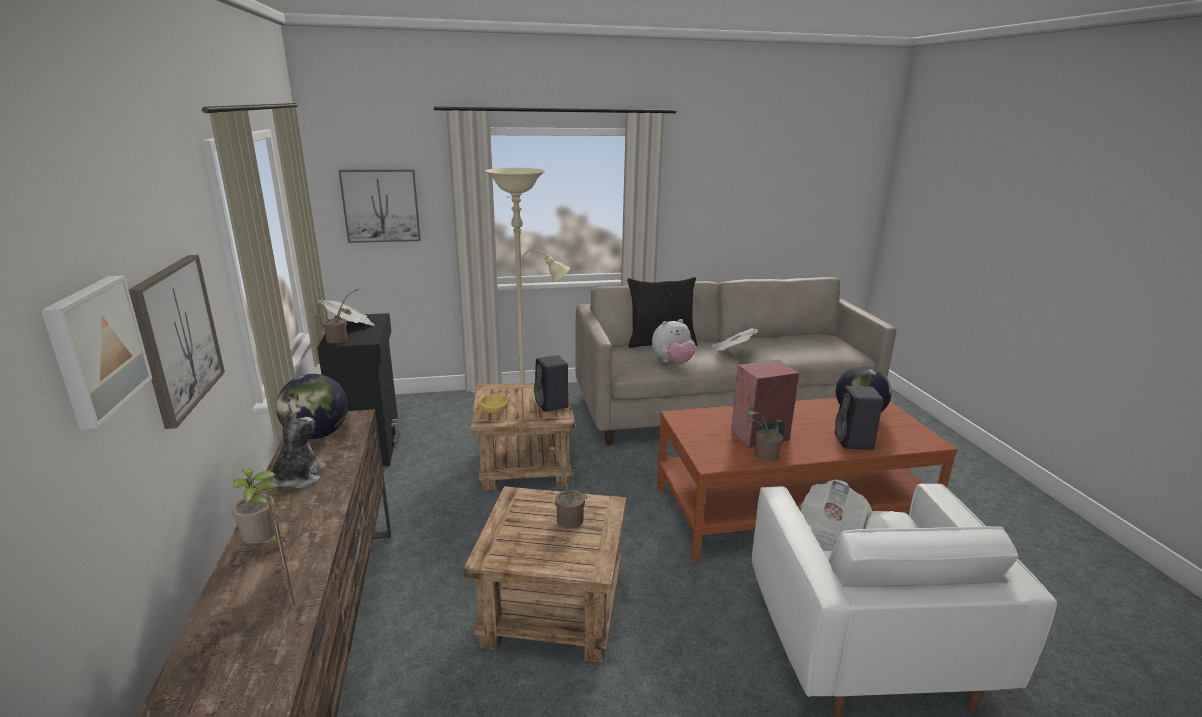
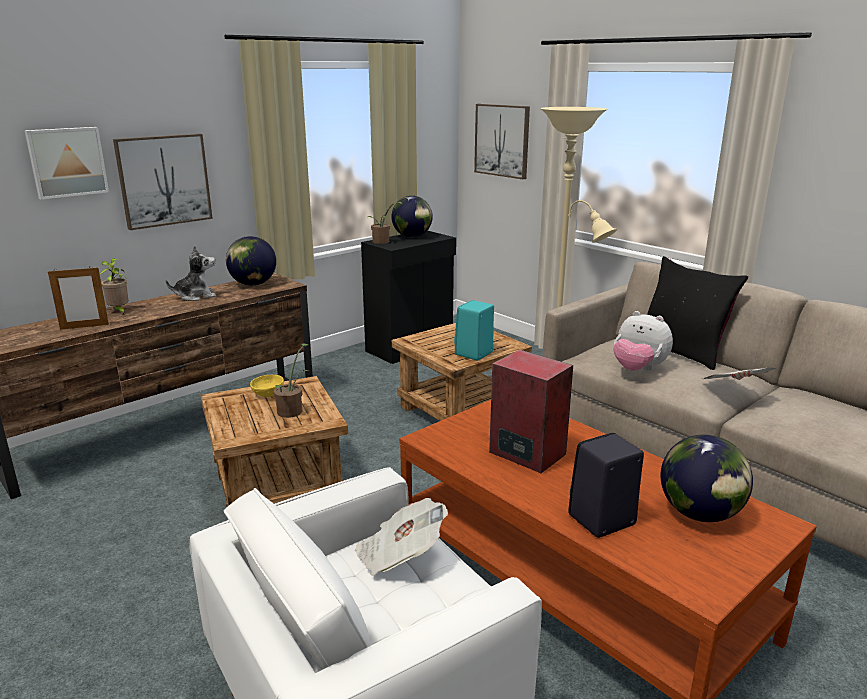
camera: 60 degrees right, 0 degrees up
(288, 584) = (84, 327): picture frame -> picture frame turned 135 degrees counterclockwise
(350, 325) = (412, 236): newspaper -> globe
(494, 411) = (429, 338): yellow bowl -> yellow bowl (267, 394)
(552, 405) = (473, 354): black speaker -> turquoise speaker
(763, 456) = (478, 464): potted plant -> none

